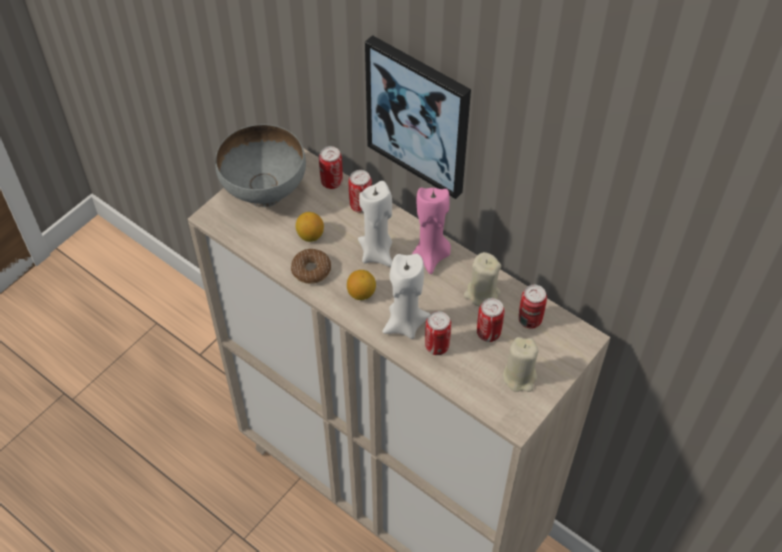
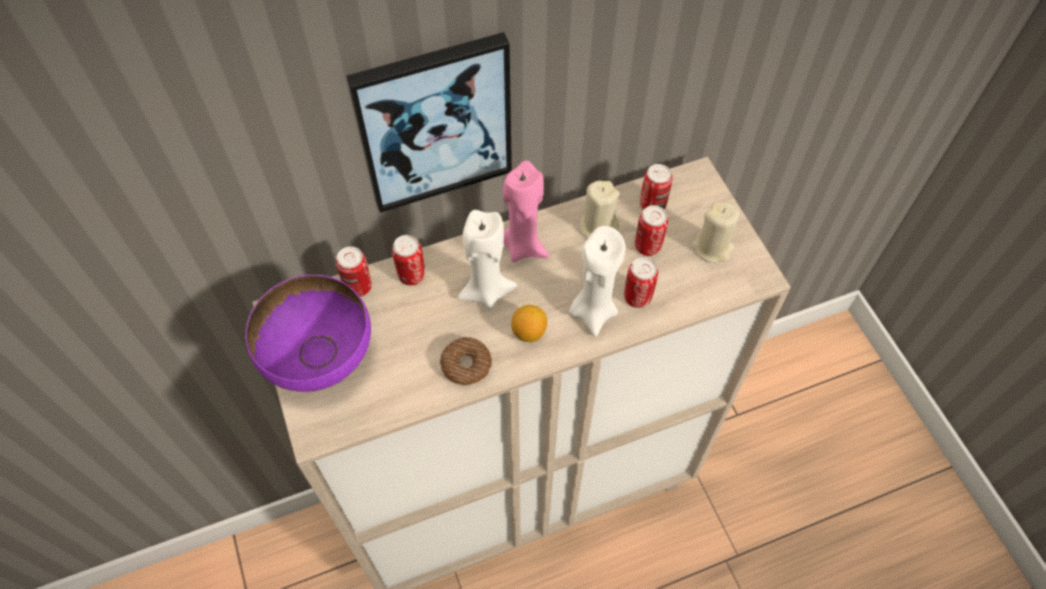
camera: 60 degrees left, 5 degrees up
(265, 191) = (321, 359): grey bowl -> purple bowl
(310, 235) = (417, 343): lemon -> none

